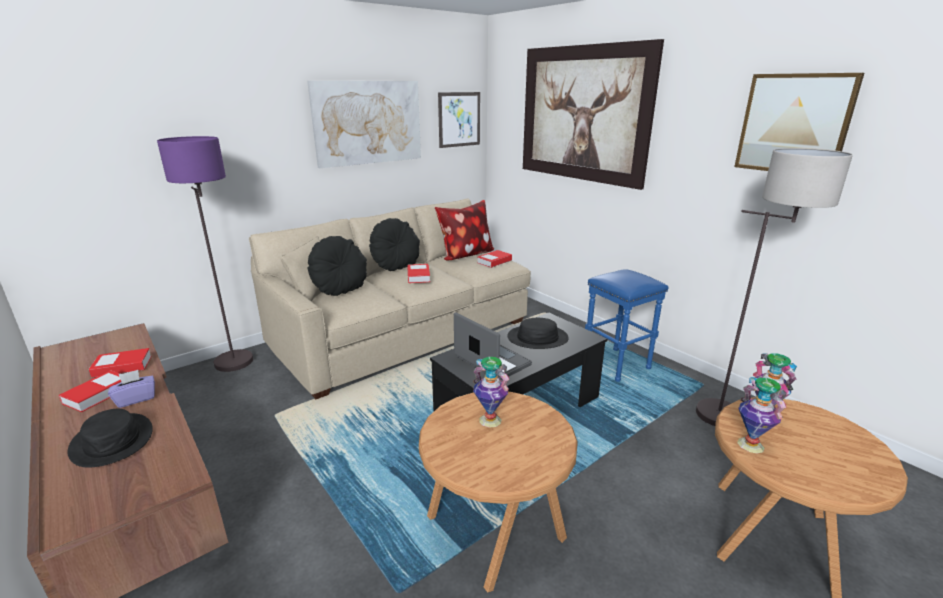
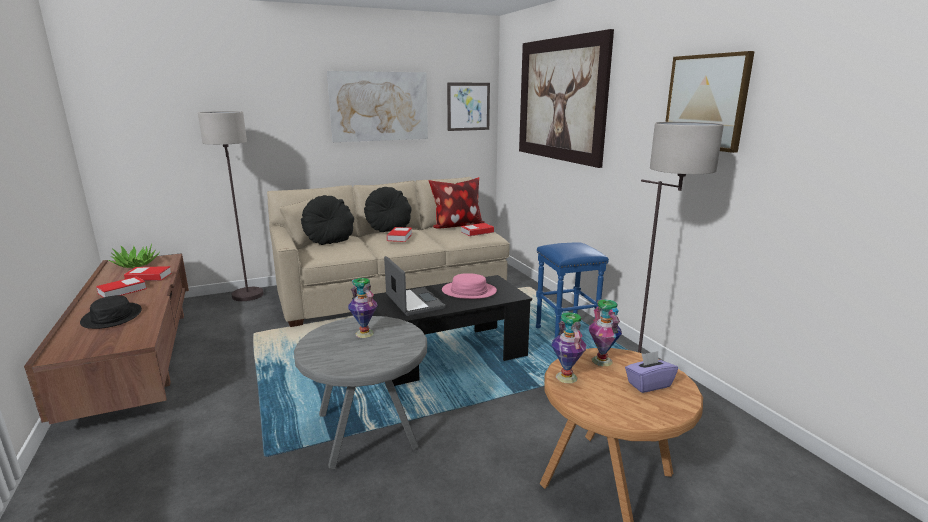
camera: 15 degrees right, 5 degrees down
(89, 348) = (136, 264): none -> potted plant
(136, 399) = (143, 296): purple tissue box -> purple tissue box (648, 384)
(237, 366) = (248, 298): purple floor lamp -> grey floor lamp
(494, 526) = (367, 429): brown side table -> grey side table
(537, 338) = (469, 291): black hat -> pink hat

